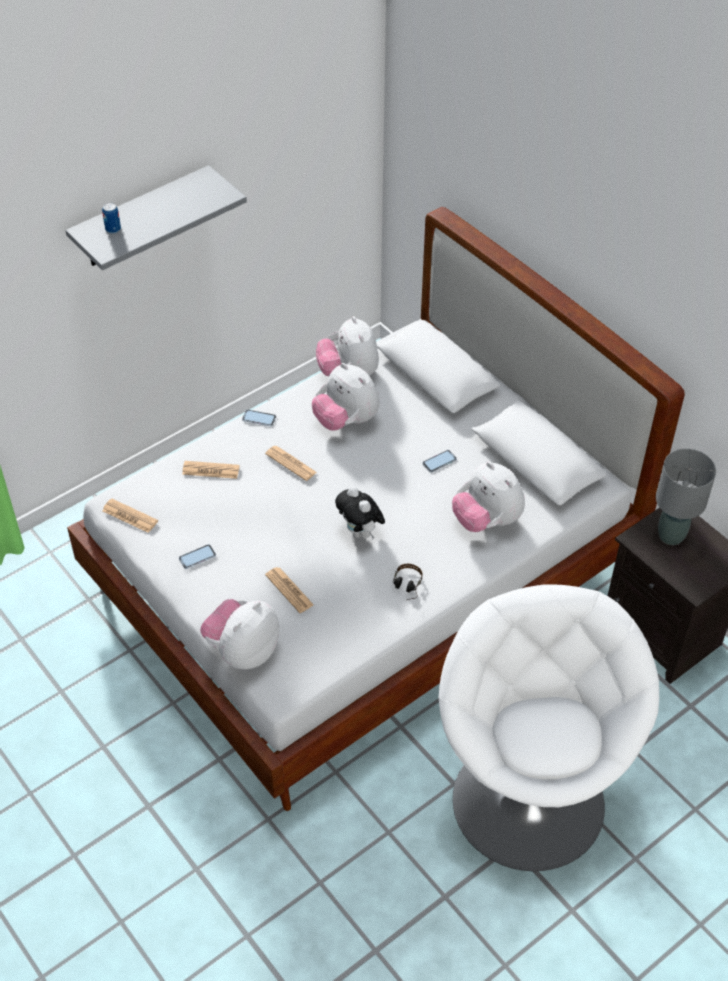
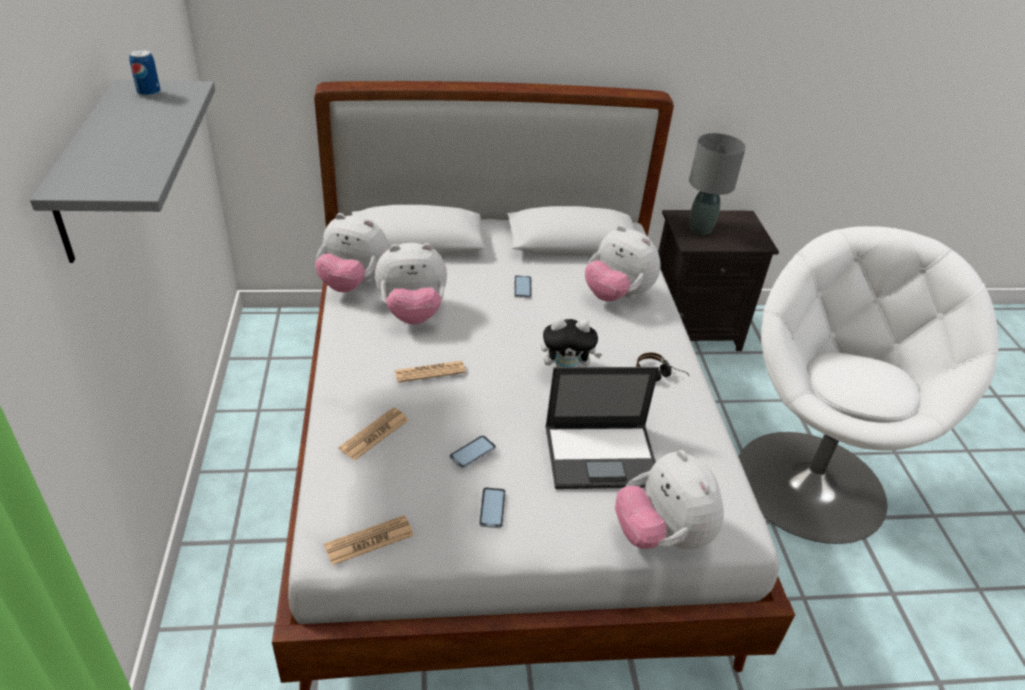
camera: 60 degrees left, 10 degrees down
(113, 229) = (104, 167): can -> can (149, 93)
(259, 418) = (341, 365): phone -> phone (472, 452)
(289, 590) = (602, 456): newspaper -> laptop
(486, 520) = (616, 295): plush toy -> plush toy turned 45 degrees clockwise
(528, 799) = (811, 482): white armchair -> white armchair turned 75 degrees clockwise

